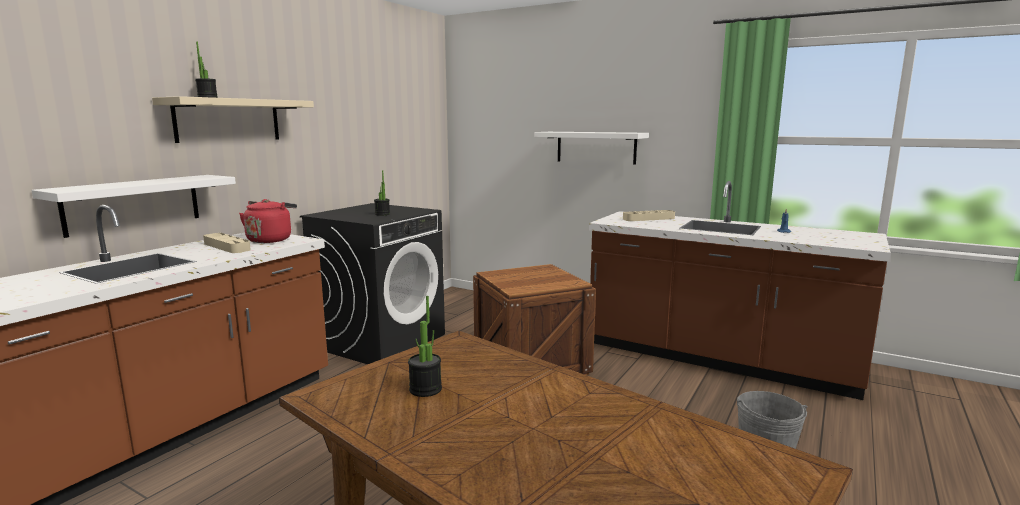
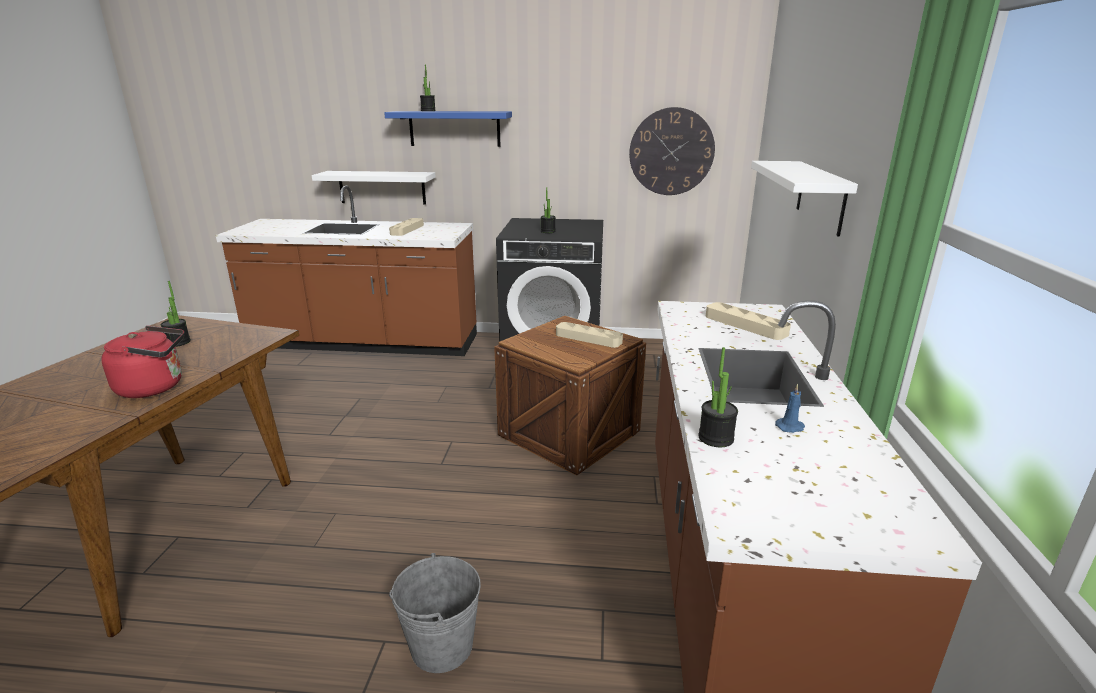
camera: 65 degrees right, 10 degrees up
(228, 120) = (454, 128): beige shelf -> blue shelf
(270, 239) = (438, 232): red kettle -> red kettle (155, 387)
(404, 138) = (671, 152): none -> wall clock
(534, 273) = (588, 338): none -> beige tray
(795, 240) = (715, 438): none -> potted plant

